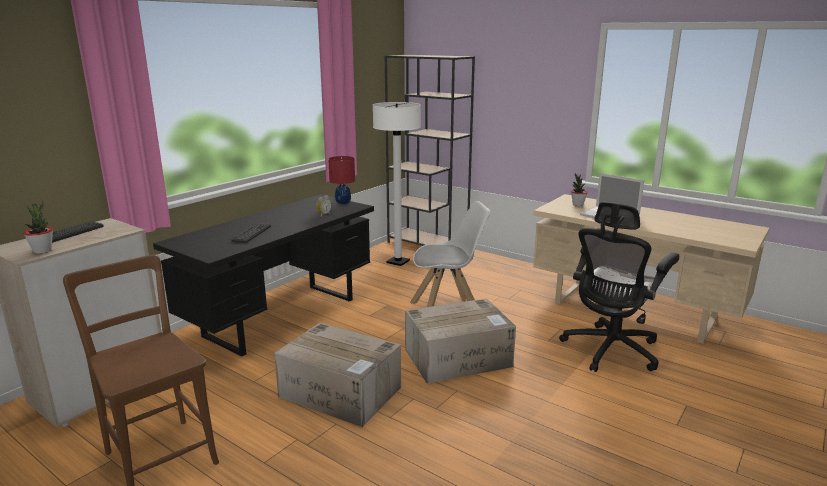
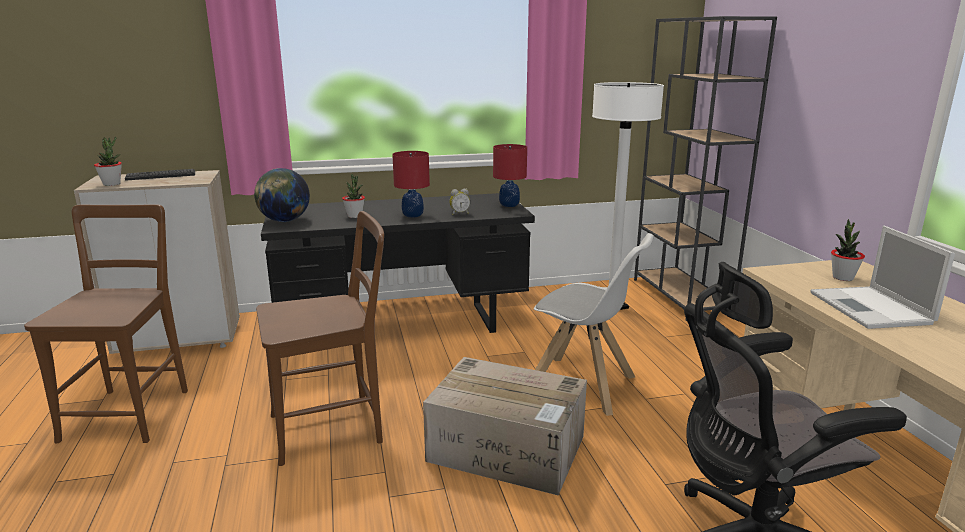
camera: 40 degrees right, 0 degrees up
(203, 250) = (284, 221): none -> globe
(251, 233) = (355, 216): keyboard -> potted plant
(295, 224) = (412, 216): none -> red table lamp
(342, 392) = (333, 428): cardboard box -> brown chair

